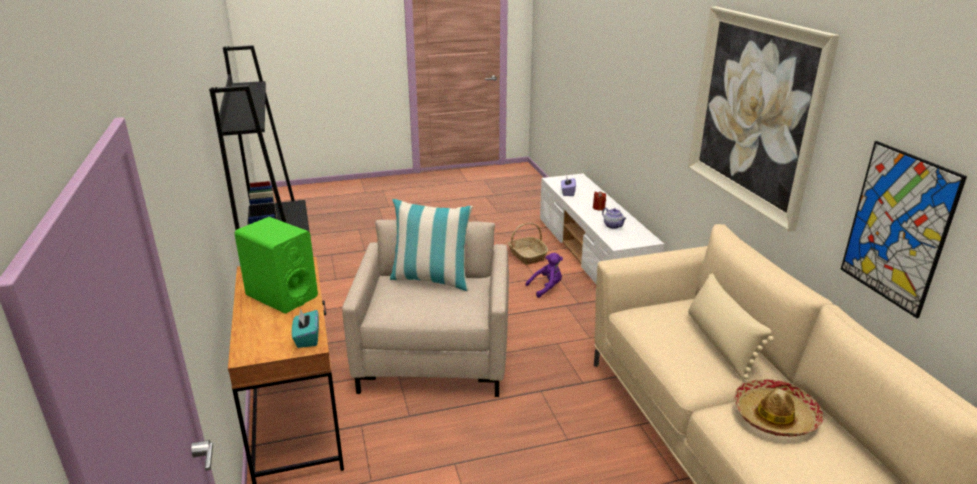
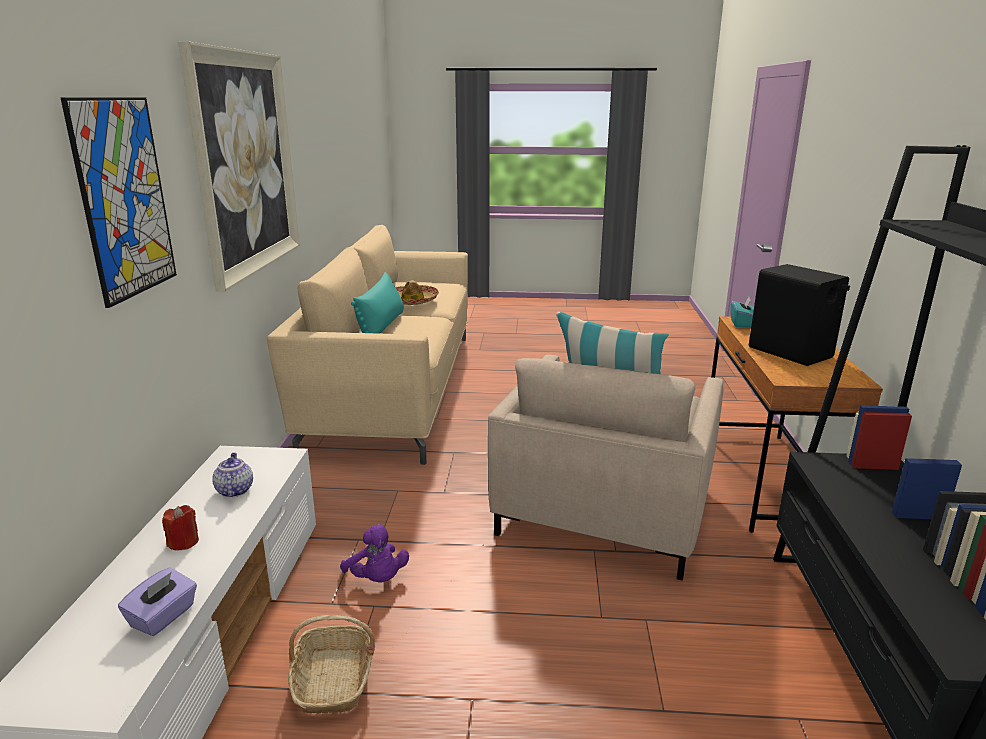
camera: 160 degrees left, 5 degrees down
(281, 296) = (790, 352): green speaker -> black speaker
(546, 288) = (377, 579): purple plush toy -> purple plush toy turned 120 degrees counterclockwise
(720, 343) = (381, 326): beige pillow -> turquoise pillow
(897, 228) = (318, 184): picture -> picture (124, 198)

